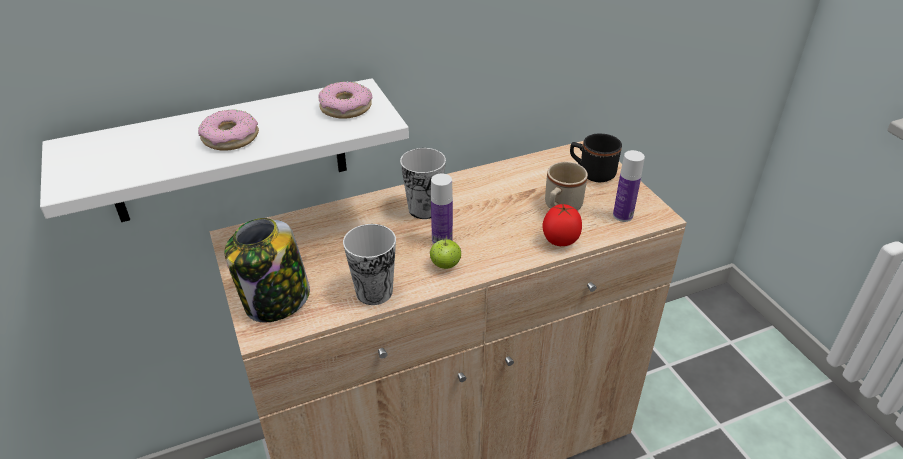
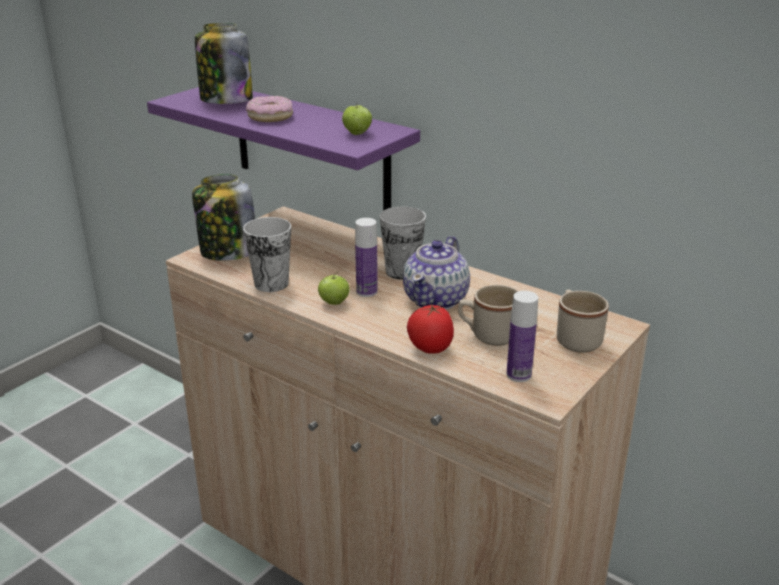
camera: 60 degrees right, 10 degrees down
(130, 150) = (225, 100): none -> jar
(229, 152) = (311, 146): white shelf -> purple shelf
(346, 108) = (357, 133): donut -> apple
(487, 209) = (436, 299): none -> teapot
(591, 173) = (576, 338): black mug -> beige mug

